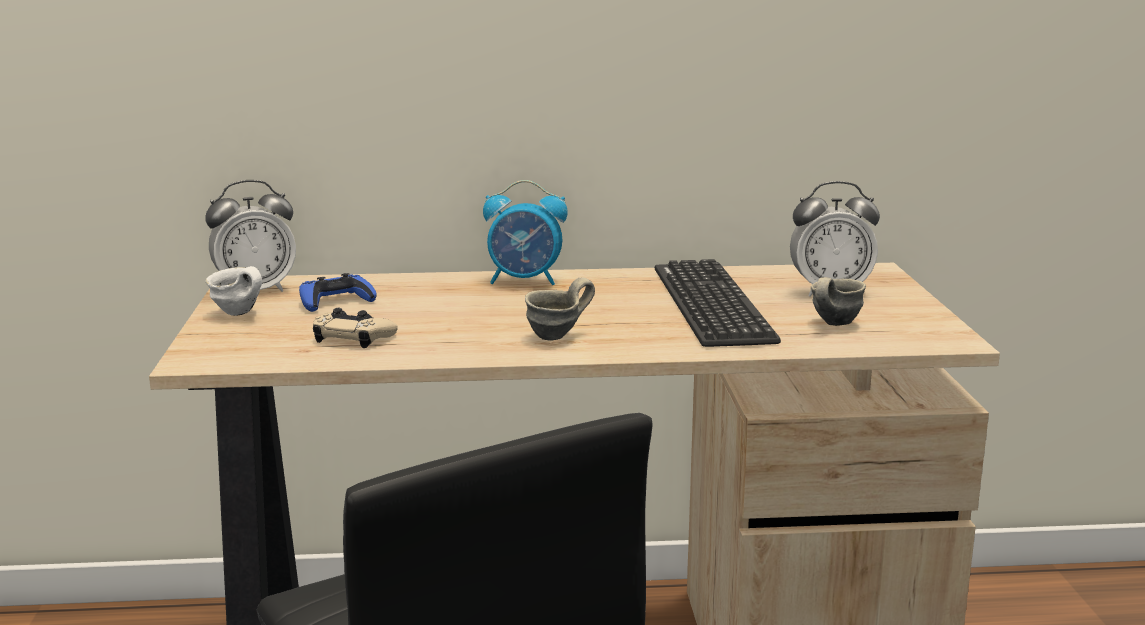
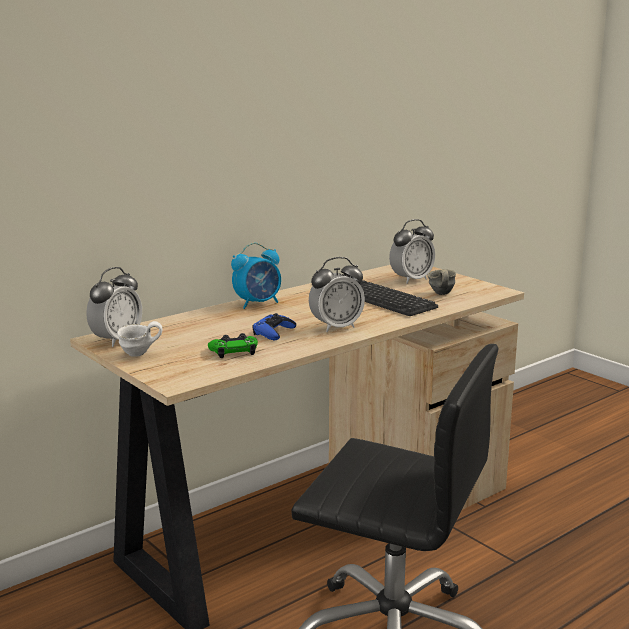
camera: 35 degrees left, 0 degrees up
(336, 302) = (180, 336): blue game controller -> blue game controller (273, 332)
(353, 337) = (234, 351): beige game controller -> green game controller
(558, 337) = (336, 327): grey mug -> alarm clock

